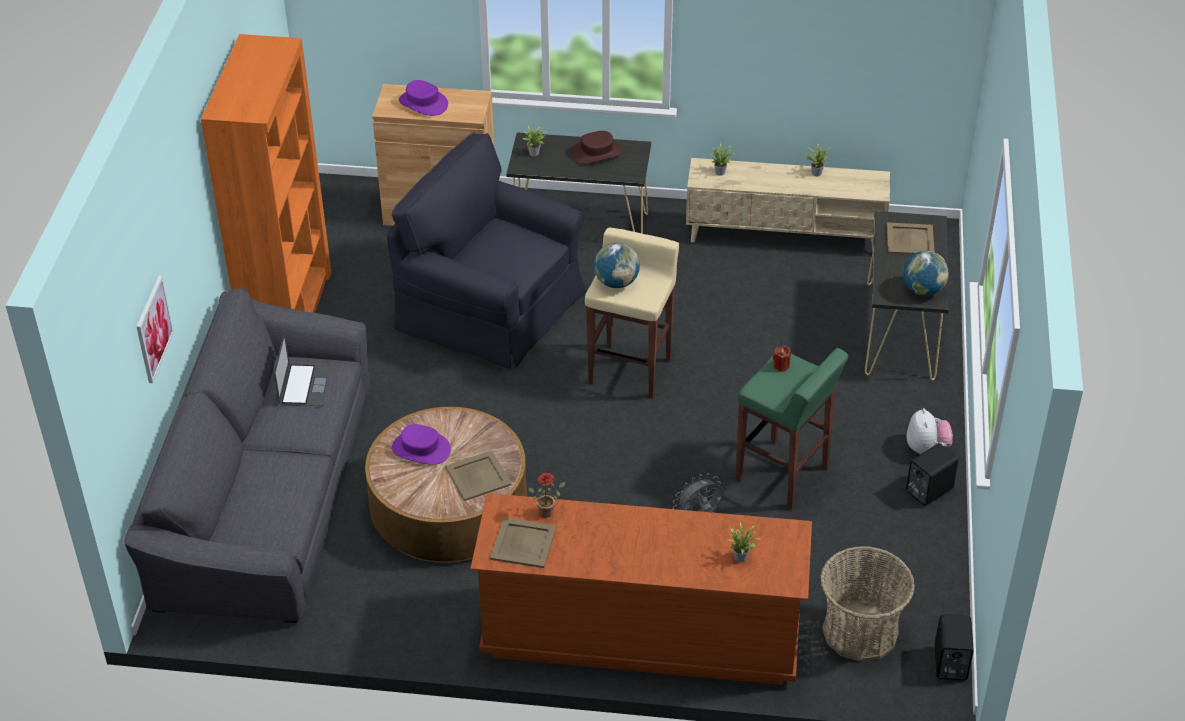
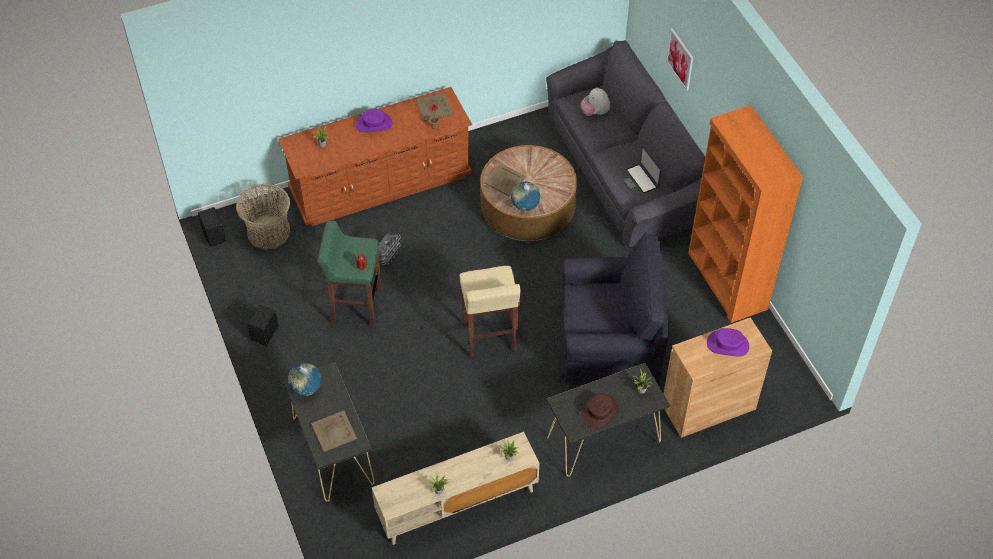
camera: 150 degrees right, 10 degrees up
(421, 449) = (547, 181): purple hat -> purple hat (374, 124)
(616, 283) = (497, 281): globe -> globe (525, 205)
(926, 448) = (278, 363): plush toy -> plush toy (595, 112)

